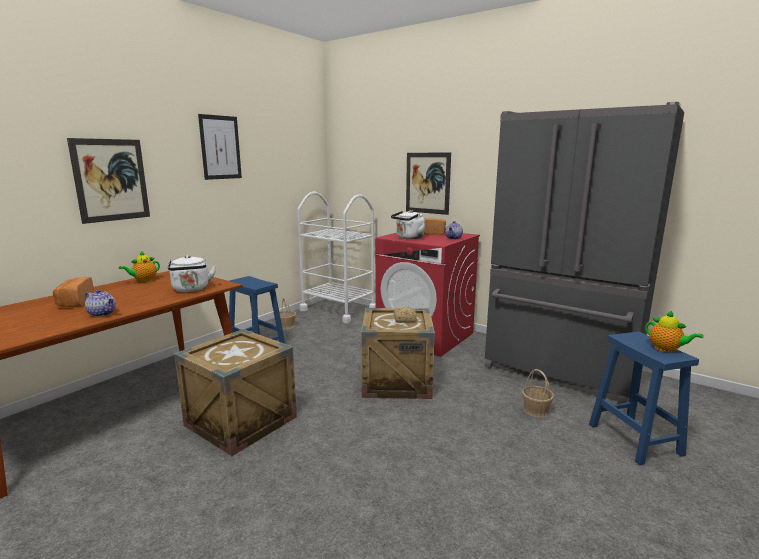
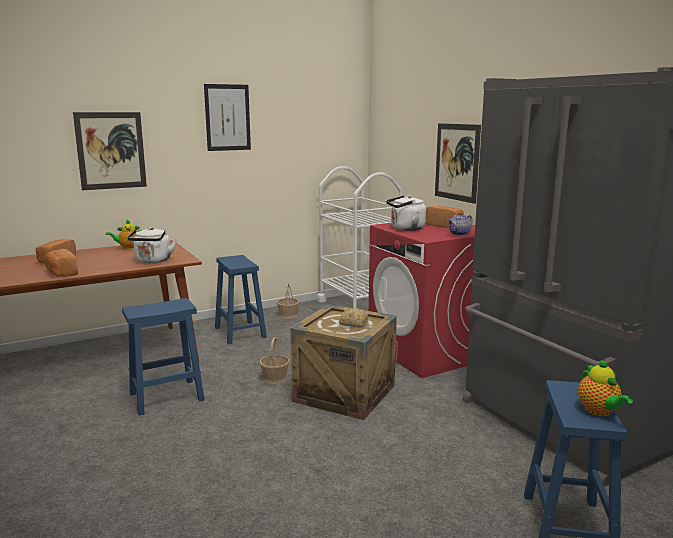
camera: 25 degrees right, 0 degrees up
(102, 313) = (61, 273): teapot -> bread
(241, 421) = (165, 397): crate -> blue stool
(536, 410) = (472, 462): basket -> basket (275, 378)

